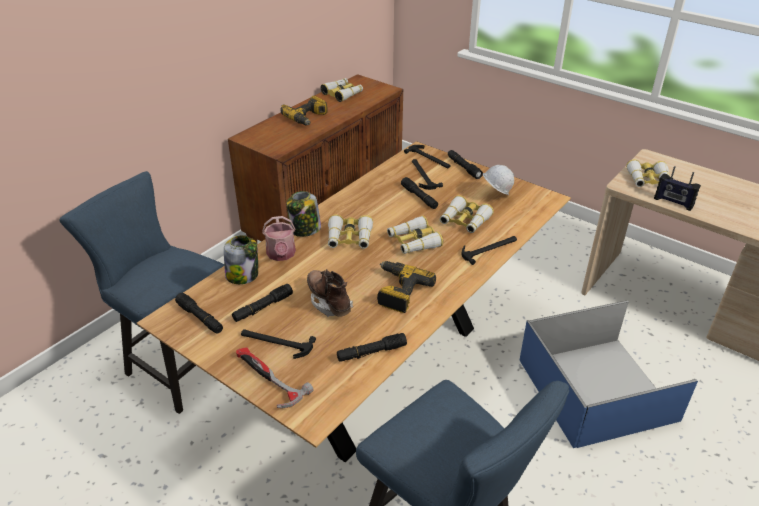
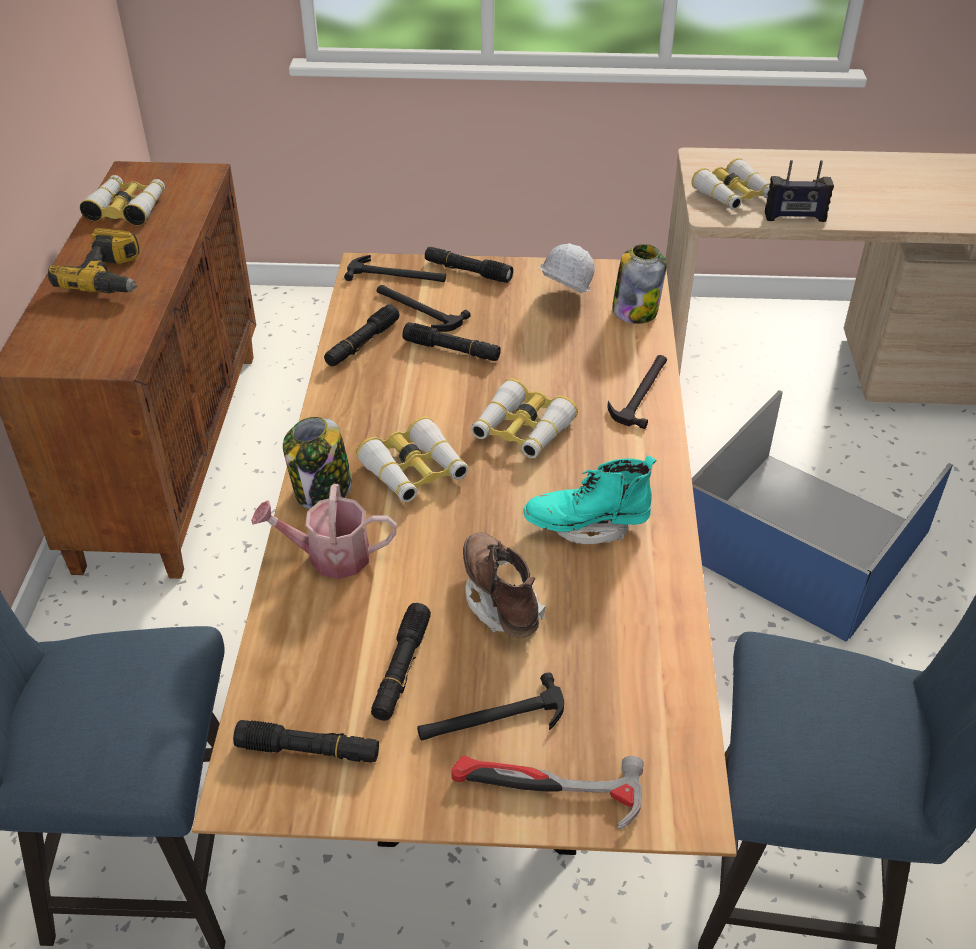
camera: 35 degrees left, 5 degrees up
(243, 275) = (300, 628): jar -> jar (635, 311)
(281, 255) = (330, 556): watering can -> watering can turned 135 degrees clockwise
(329, 302) = (500, 600): brown boot -> brown boot turned 45 degrees clockwise
(371, 352) = (653, 649): black flashlight -> black flashlight (362, 343)
(398, 291) = (587, 525): power drill -> turquoise boot
(464, 221) = (560, 361): binoculars -> none

